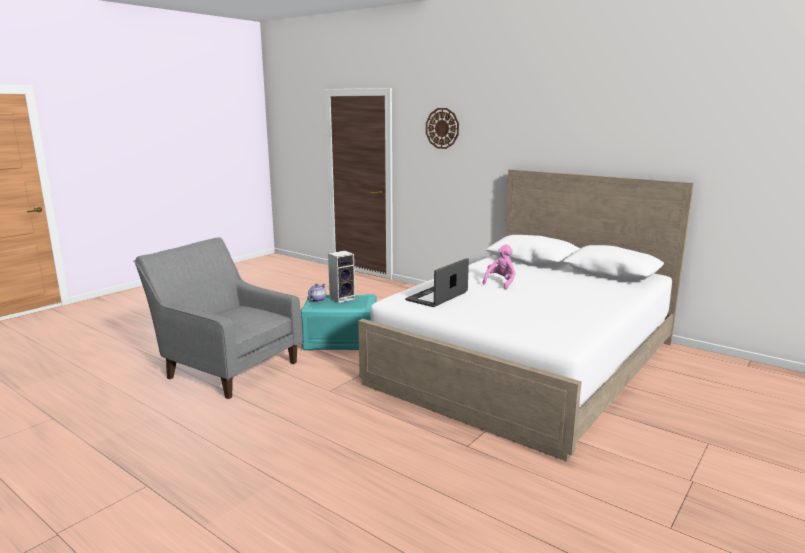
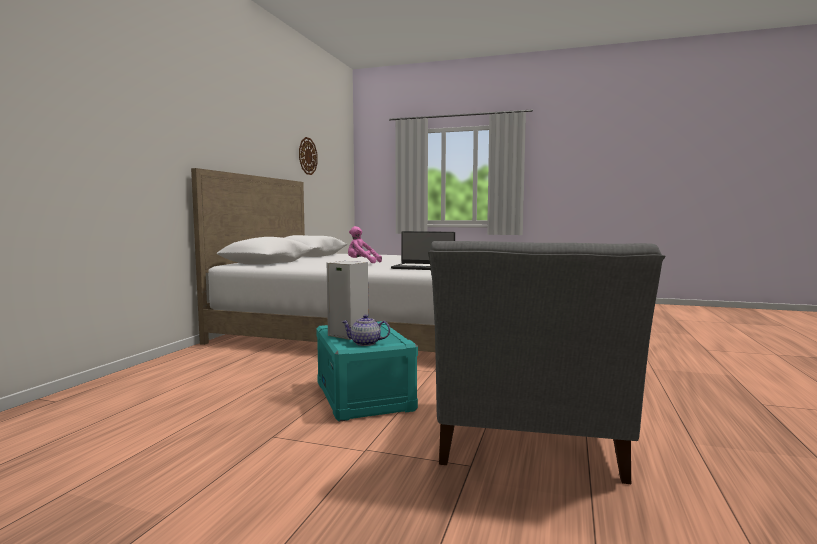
camera: 110 degrees left, 10 degrees down
(442, 128) = (89, 95): wall clock -> wall clock (307, 156)

